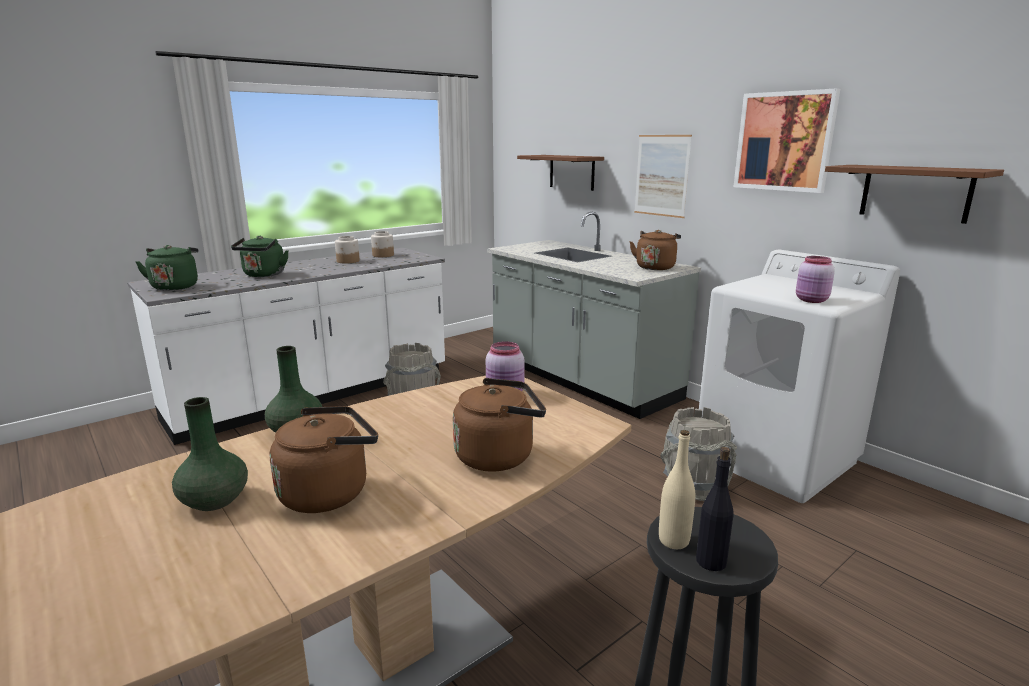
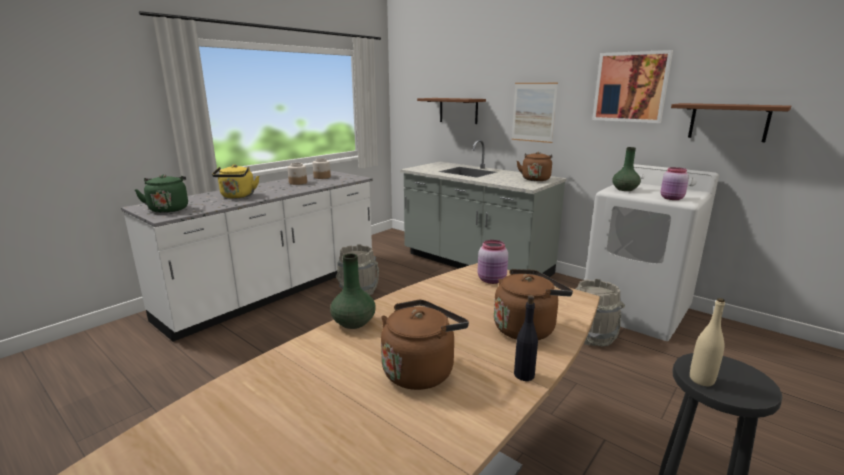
camera: 10 degrees left, 0 degrees up
(215, 501) = (332, 387): green vase -> green vase (625, 189)
(263, 275) = (237, 196): green kettle -> yellow kettle
(711, 561) = (738, 392): black bottle -> black bottle (524, 375)

